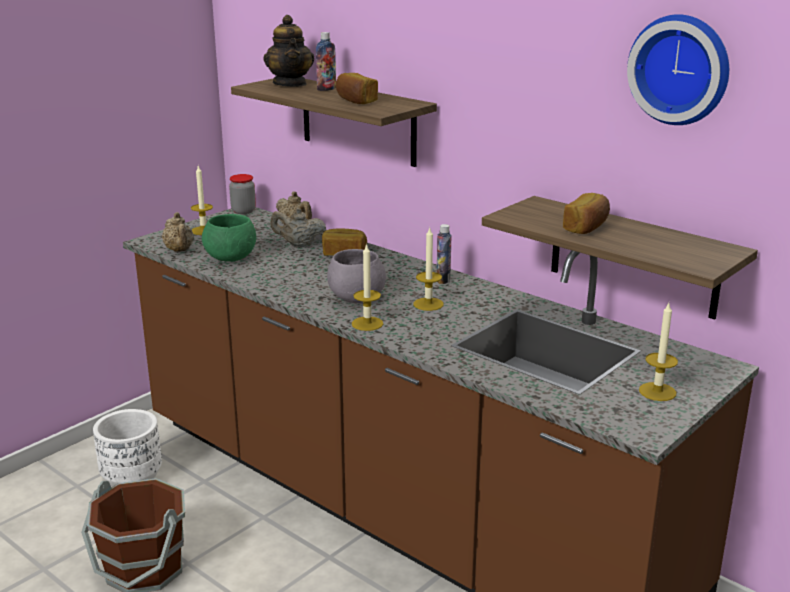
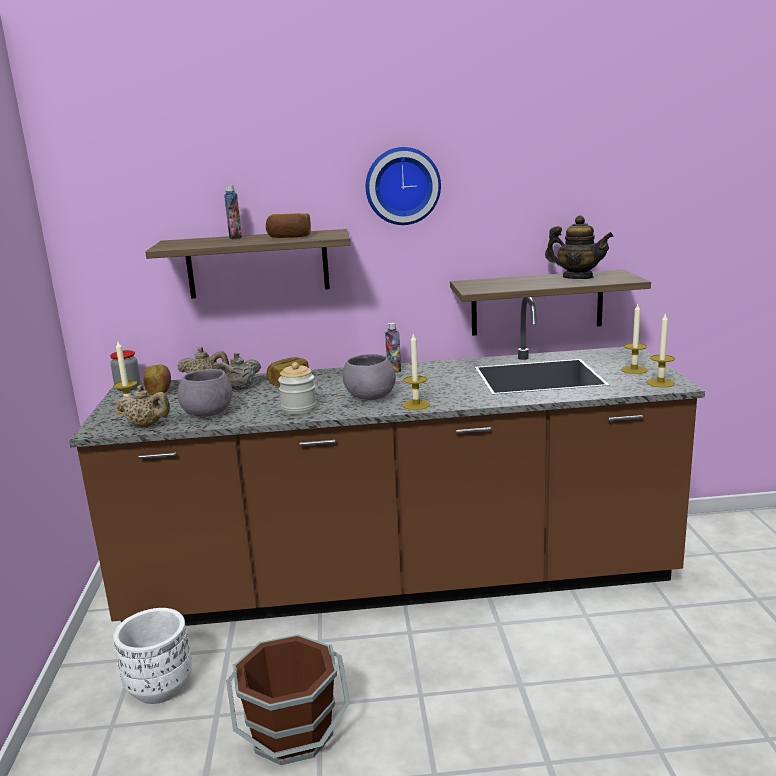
camera: 45 degrees left, 5 degrees down
(230, 258) = (208, 413): green bowl -> grey bowl
(288, 283) = (299, 408): none -> jar
(290, 84) = (191, 241): teapot -> teapot (577, 277)
(428, 304) = (421, 383): candle -> candle (660, 383)
(587, 227) = (529, 283): bread -> bread (159, 389)
(681, 69) = (558, 159): wall clock -> wall clock (402, 186)

